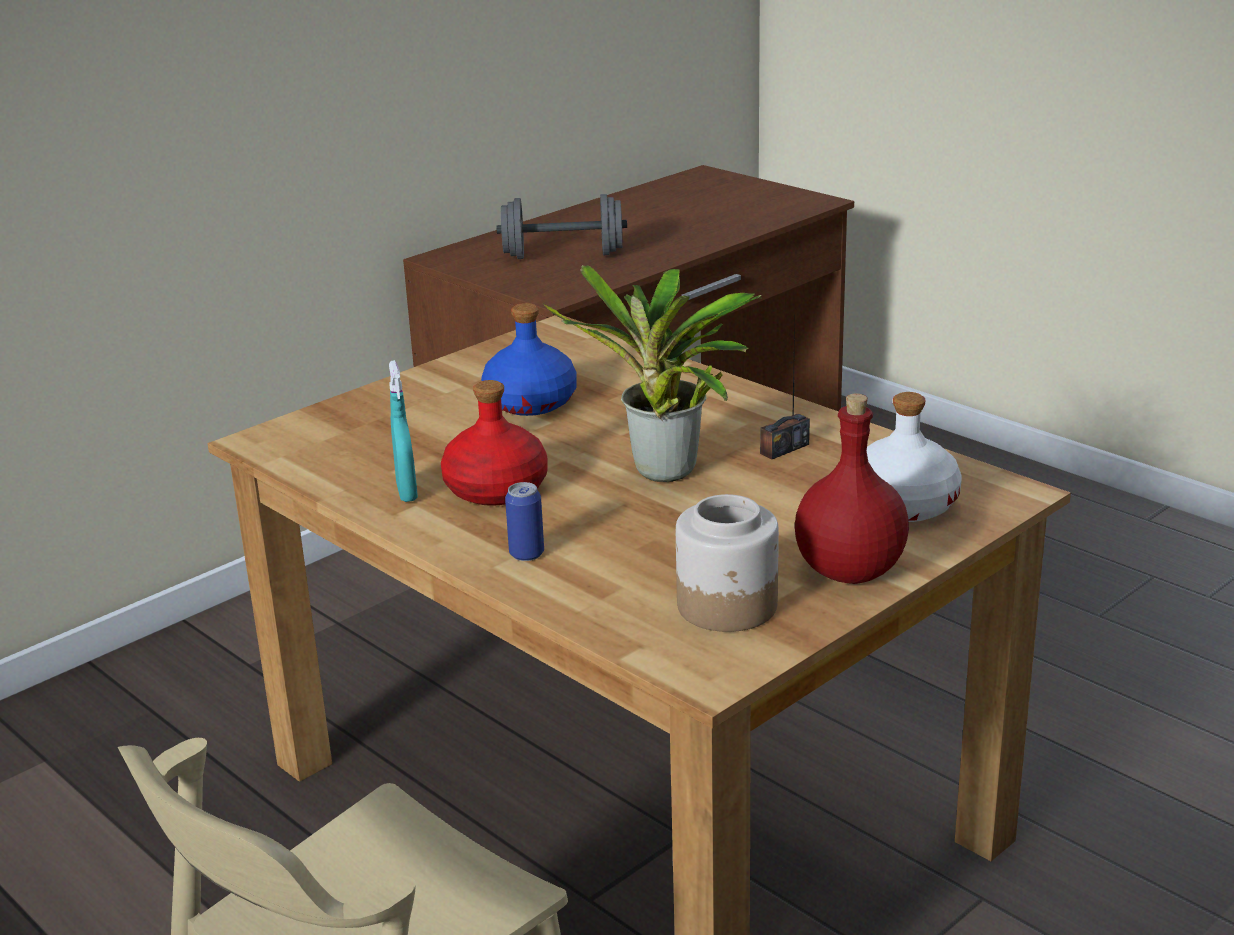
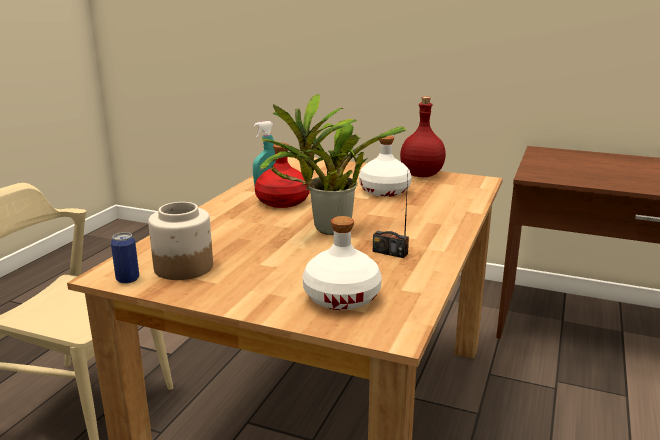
camera: 65 degrees right, 5 degrees down
(526, 554) = (220, 218): can -> can (127, 279)
(530, 403) = (384, 191): blue bottle -> white bottle
(563, 255) = (590, 168): grey dumbbell -> none
(851, 572) = (238, 294): red bottle -> red bottle (421, 175)

